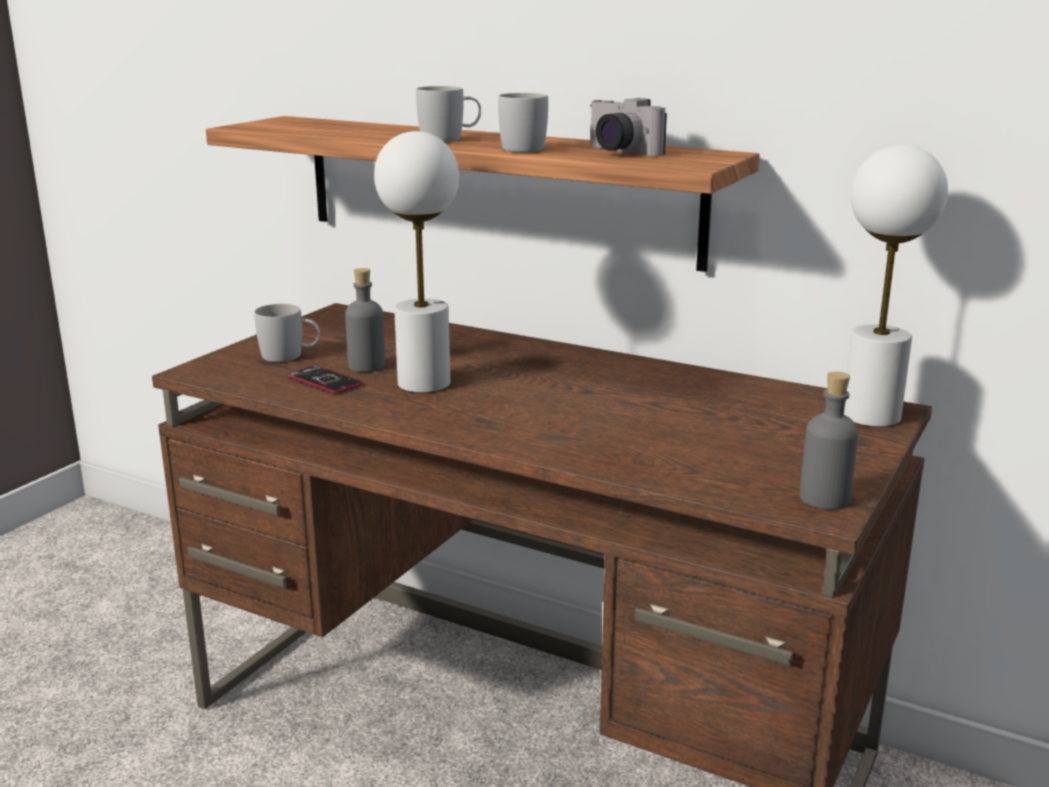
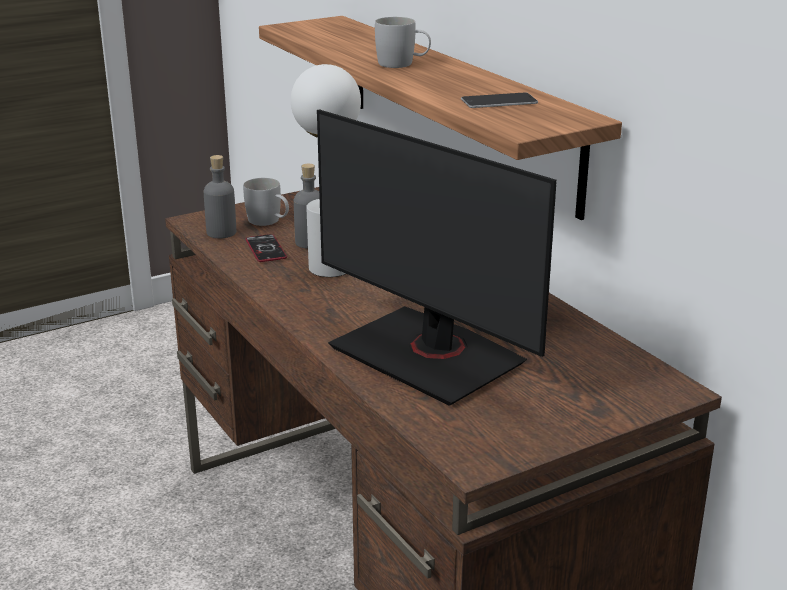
camera: 30 degrees right, 5 degrees up
(526, 148) = (437, 85): white mug -> none
(616, 151) = (499, 101): camera -> phone
(642, 435) = (428, 355): none -> monitor
(824, 498) = (490, 451): grey bottle -> grey bottle (221, 232)
(870, 416) = (645, 390): white table lamp -> none

